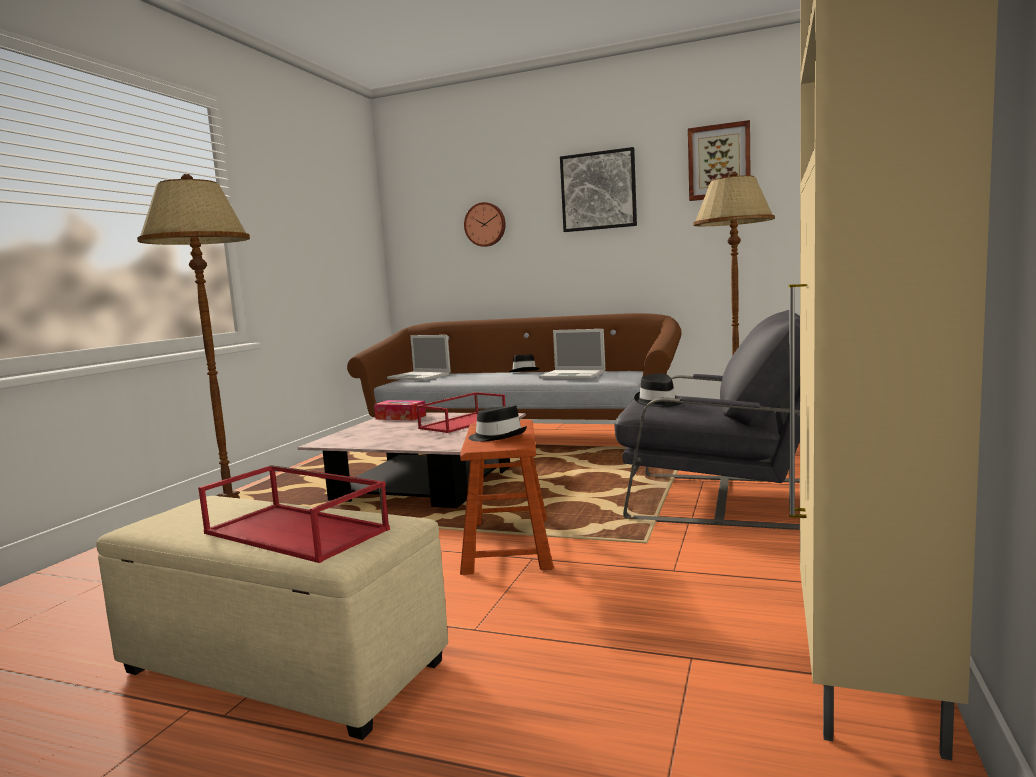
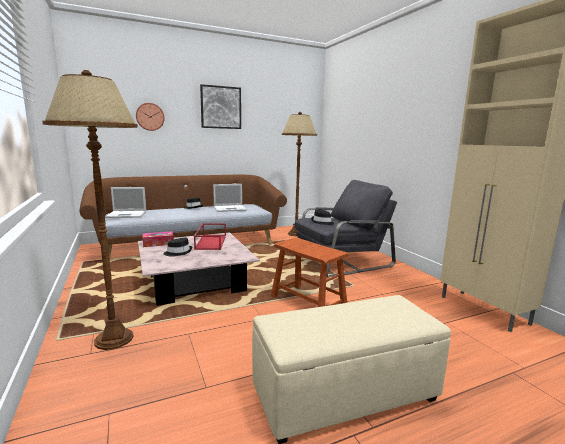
camera: 45 degrees left, 5 degrees up
(298, 531) = (383, 317): red tray -> none
(498, 436) = (314, 249): black hat -> black hat (178, 252)
(719, 162) = (278, 103): picture -> none

